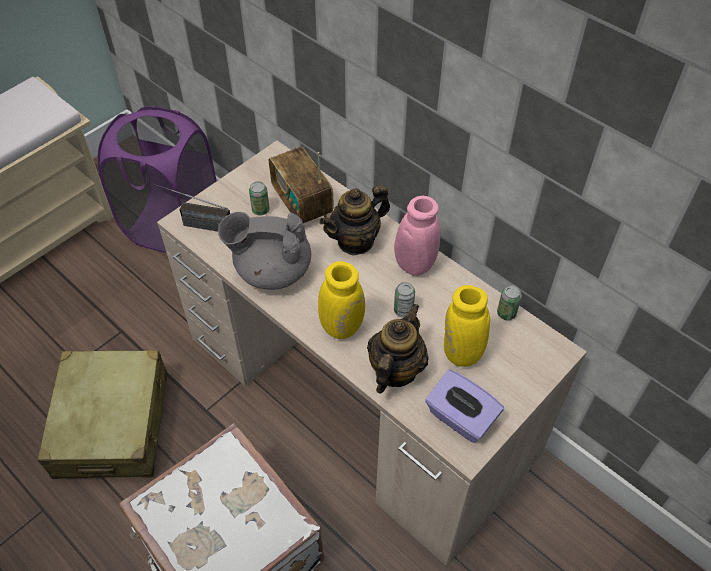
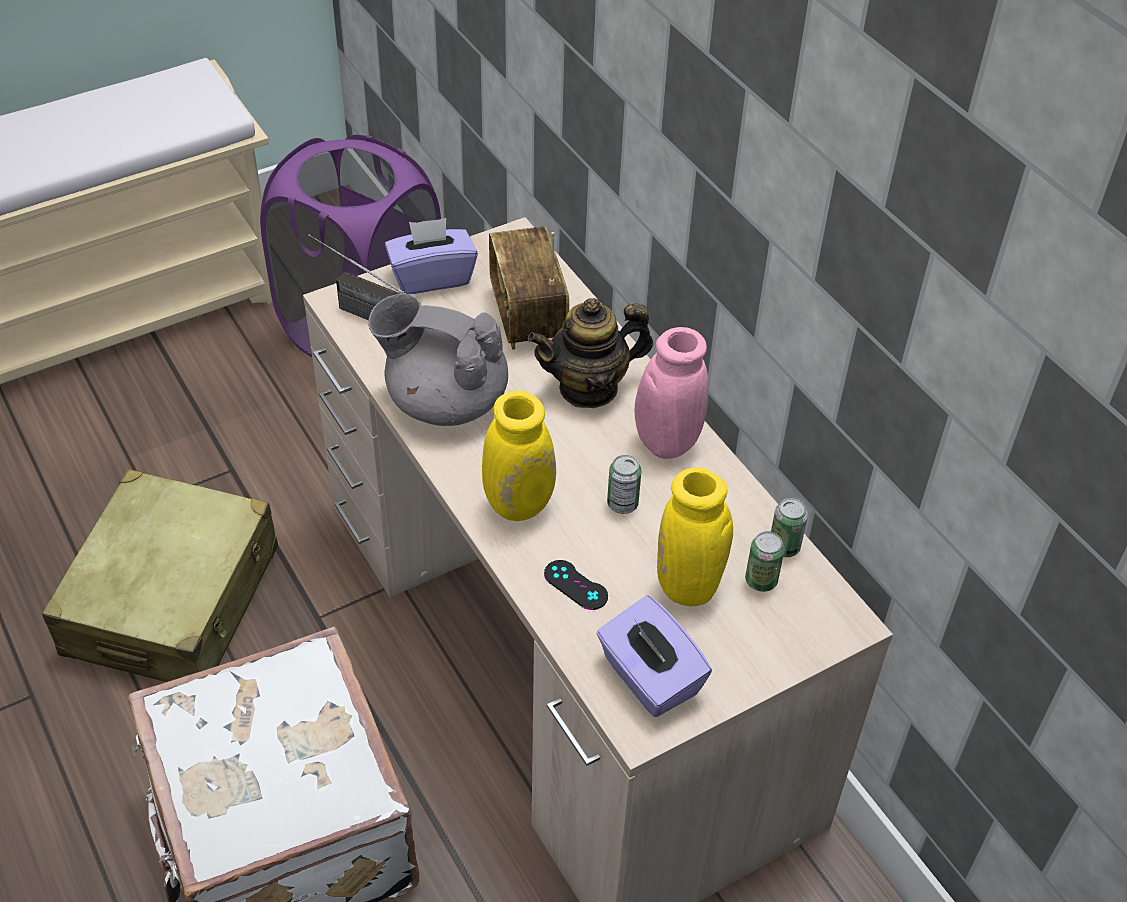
camera: 15 degrees right, 5 degrees down
(234, 192) = (431, 277): none -> purple tissue box
(260, 210) = (461, 311): can -> can (761, 580)
(395, 370) = (575, 585): teapot -> black game controller

